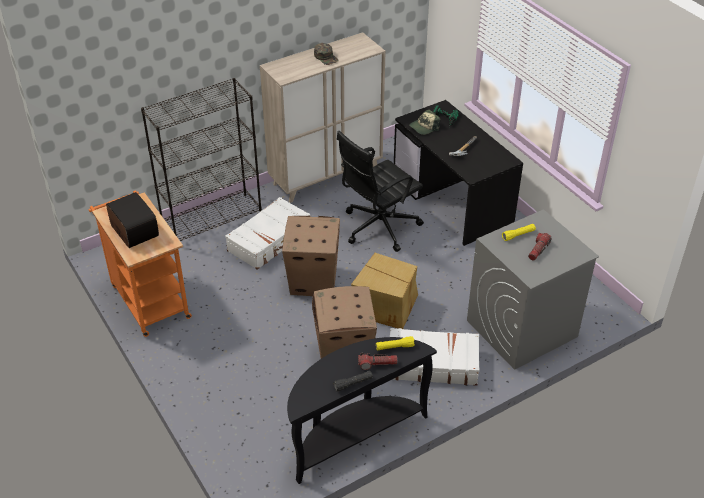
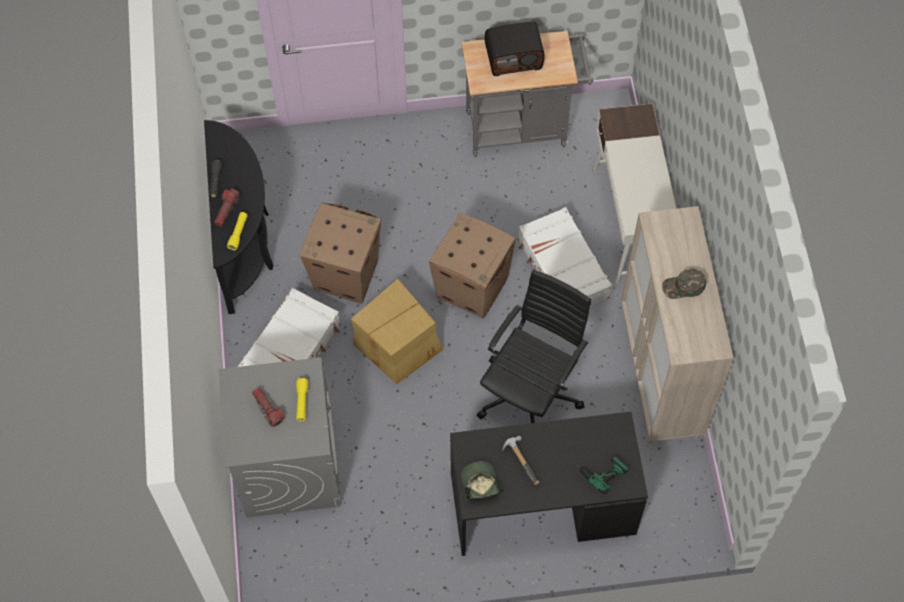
camera: 115 degrees right, 20 degrees up
(148, 298) = (522, 127): orange cart -> grey cart
(212, 219) = (628, 222): black bookcase -> white desk
(378, 227) = (531, 393): black office chair -> black office chair turned 45 degrees clockwise
(424, 127) = (593, 437): cap -> cap (480, 484)

